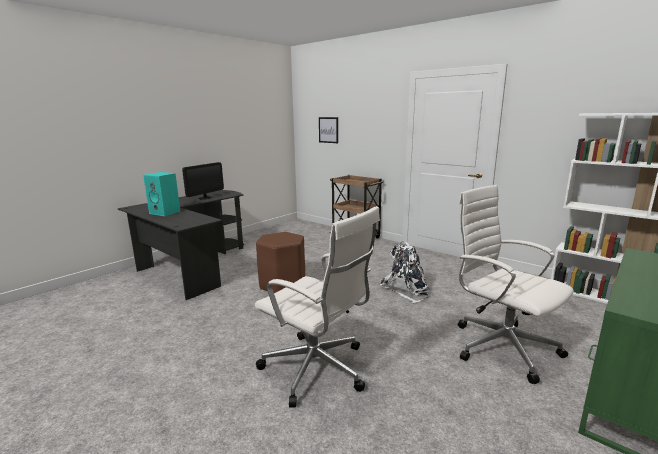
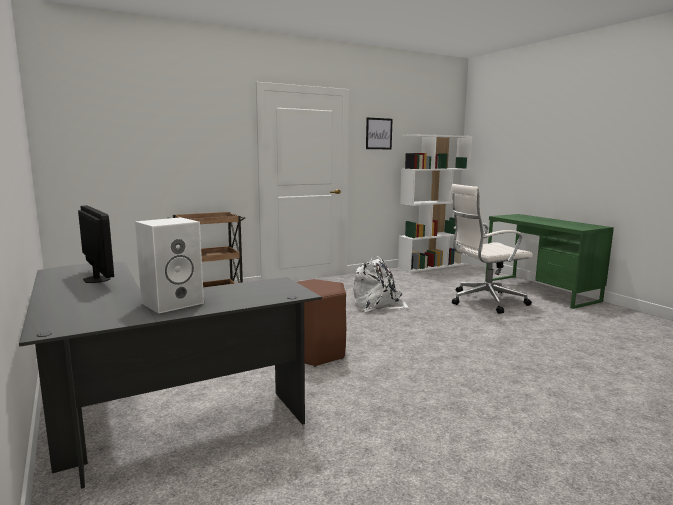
camera: 70 degrees left, 5 degrees down
(165, 212) = (173, 302): turquoise speaker -> white speaker
(317, 370) = (510, 360): white office chair -> none
(328, 130) = (124, 150): picture -> picture (378, 133)

